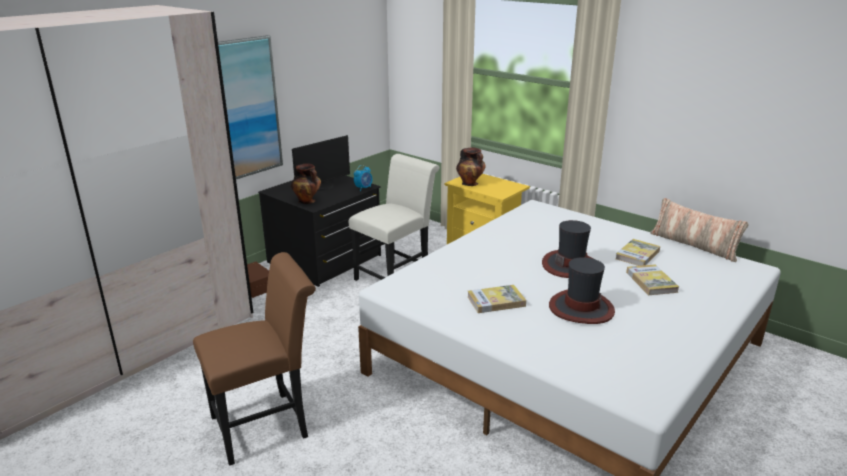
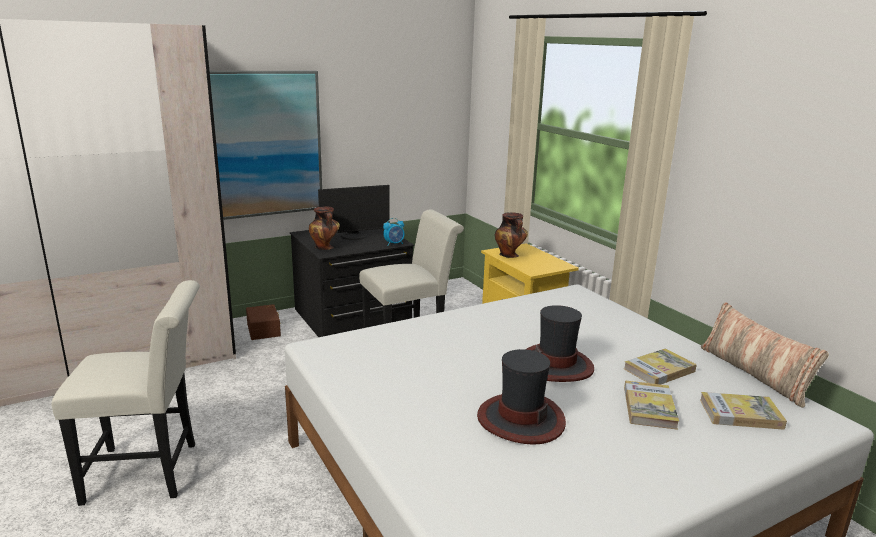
camera: 20 degrees right, 5 degrees down
(267, 424) = (150, 472): brown chair -> white chair
(496, 301) = (422, 387): book -> book (740, 414)

